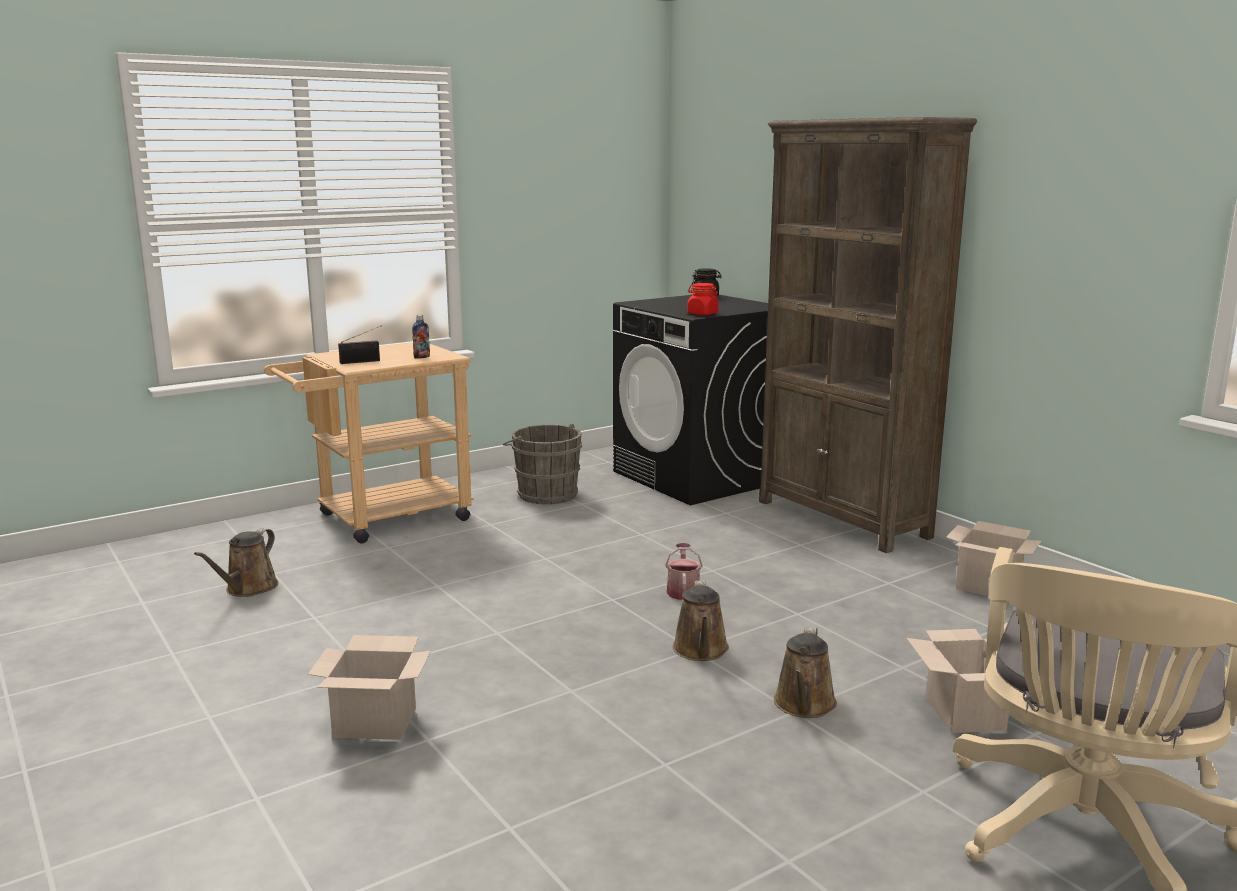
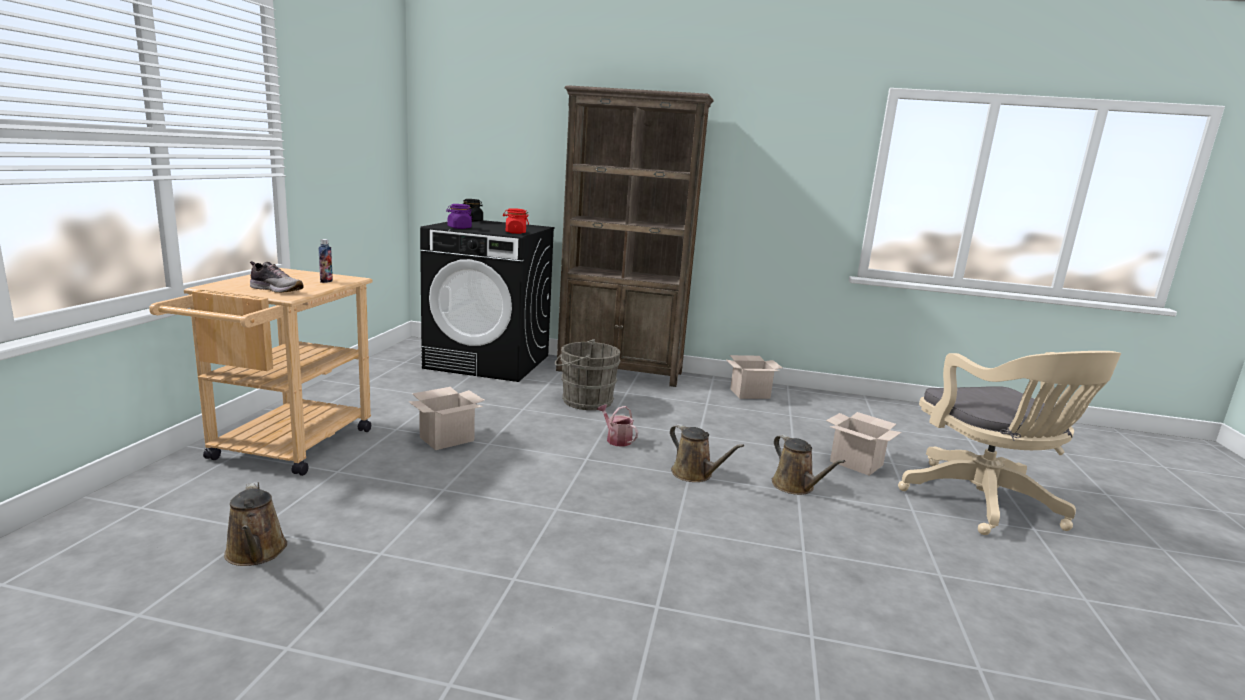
camera: 45 degrees left, 0 degrees up
(362, 361) = (277, 290): radio -> shoe
(377, 722) = (599, 613): cardboard box -> cardboard box (447, 438)
(545, 493) = (397, 395): grey bucket -> grey bucket (584, 401)
(652, 305) = (459, 228): none -> purple jar

